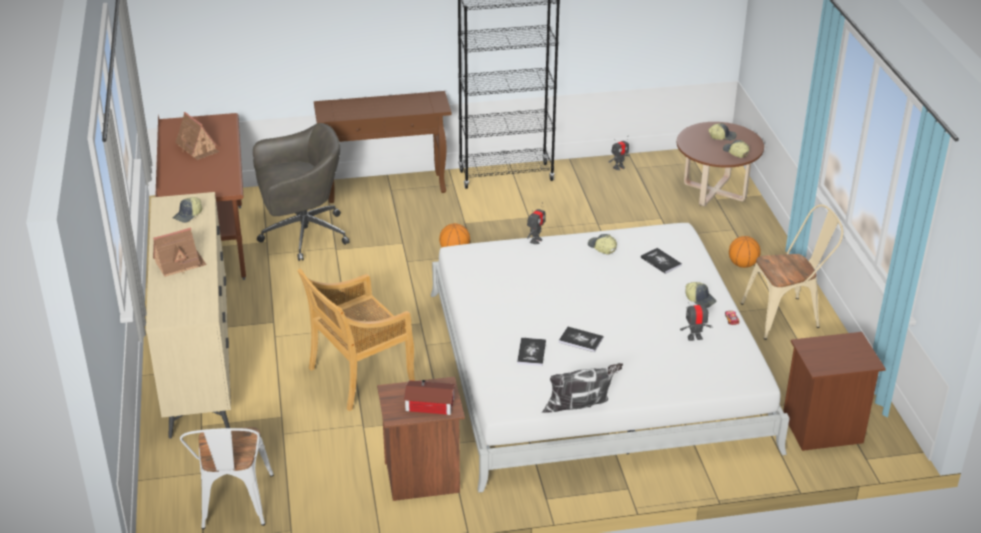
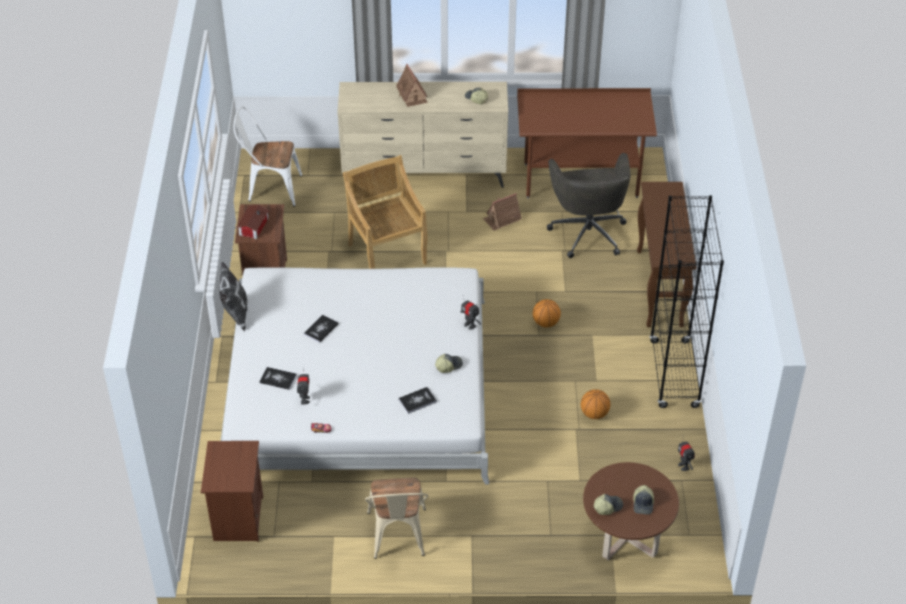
camera: 100 degrees right, 10 degrees up
(198, 148) = (597, 112): toy house -> toy house (502, 219)
(531, 352) = (313, 298): book -> book (278, 379)
(700, 299) = (354, 415): cap -> none
(742, 264) = (487, 526): basketball -> basketball (594, 414)

